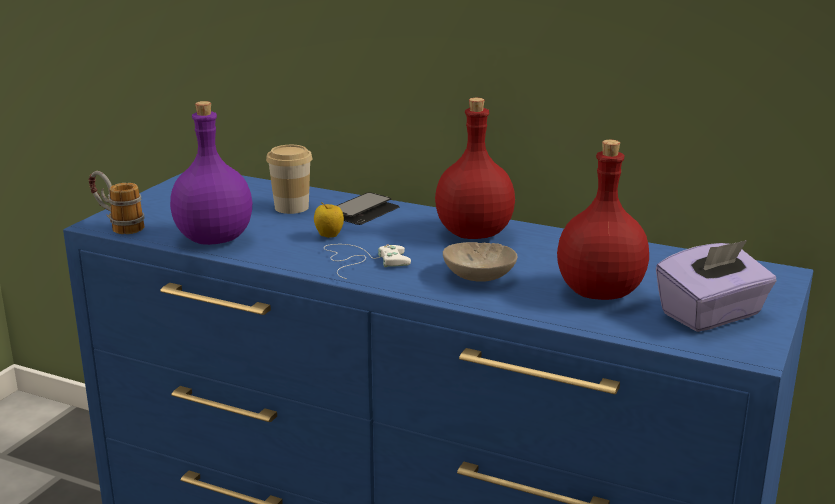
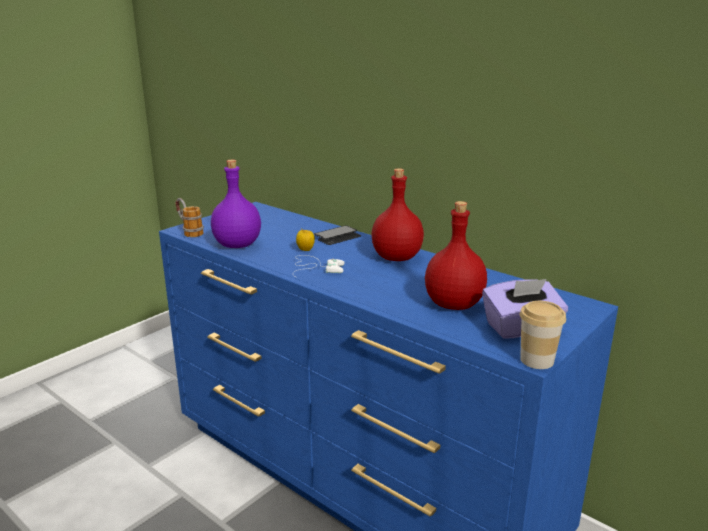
camera: 15 degrees right, 0 degrees up
(291, 207) = (295, 230): cup -> cup (537, 360)
(478, 276) = (380, 285): beige bowl -> none

